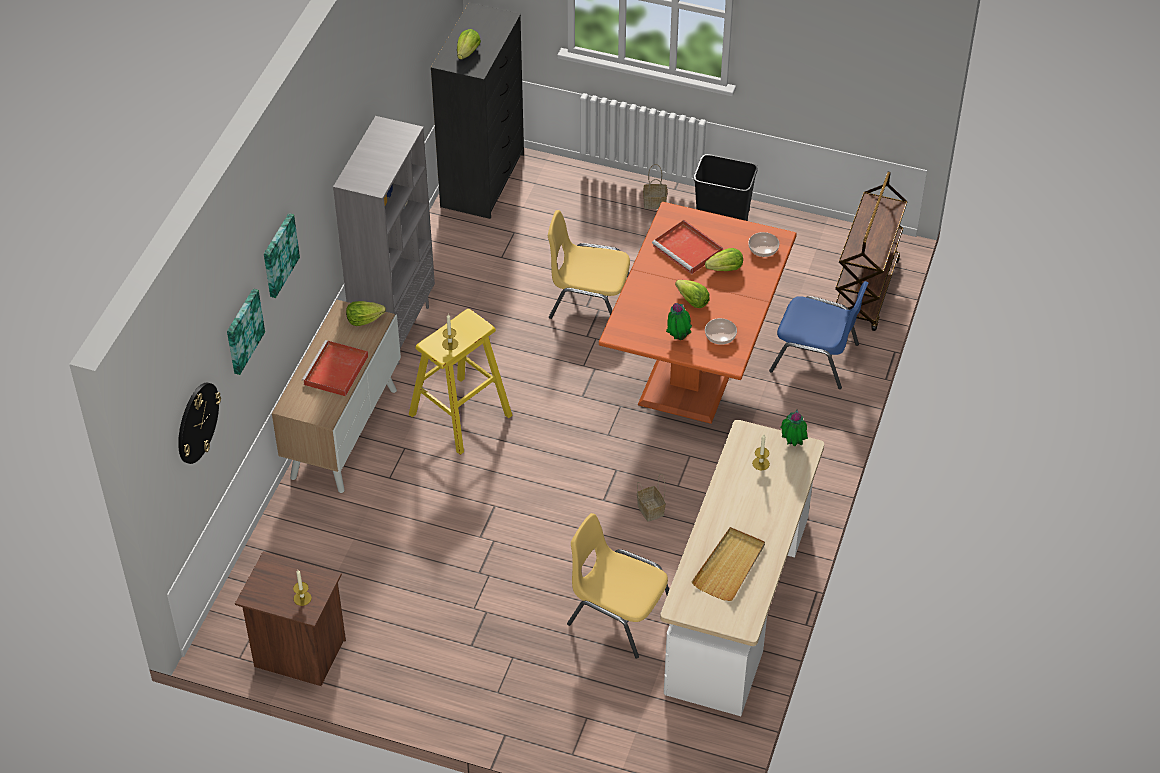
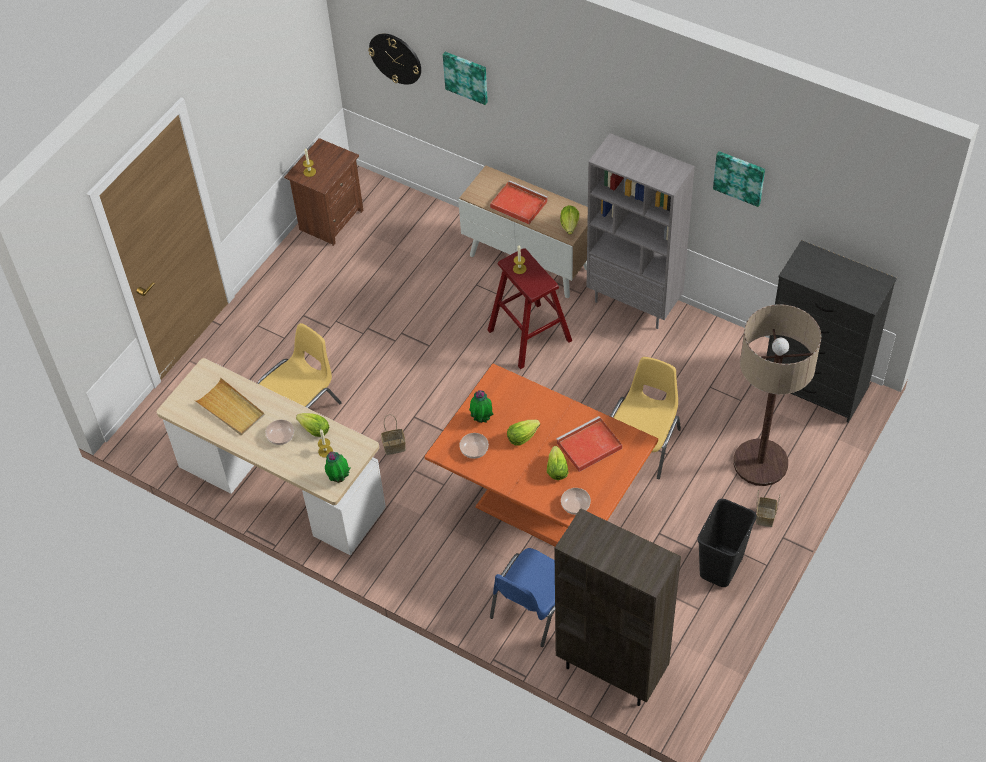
camera: 105 degrees right, 5 degrees up
(278, 254) = (527, 89): picture -> picture (739, 177)
(460, 415) = (529, 335): yellow stool -> red stool
(468, 53) = (818, 268): lettuce -> lettuce (314, 430)
(590, 211) = (760, 463): none -> floor lamp
(753, 509) = (280, 436): none -> bowl
(865, 292) = (610, 672): brown cart -> brown bookcase

